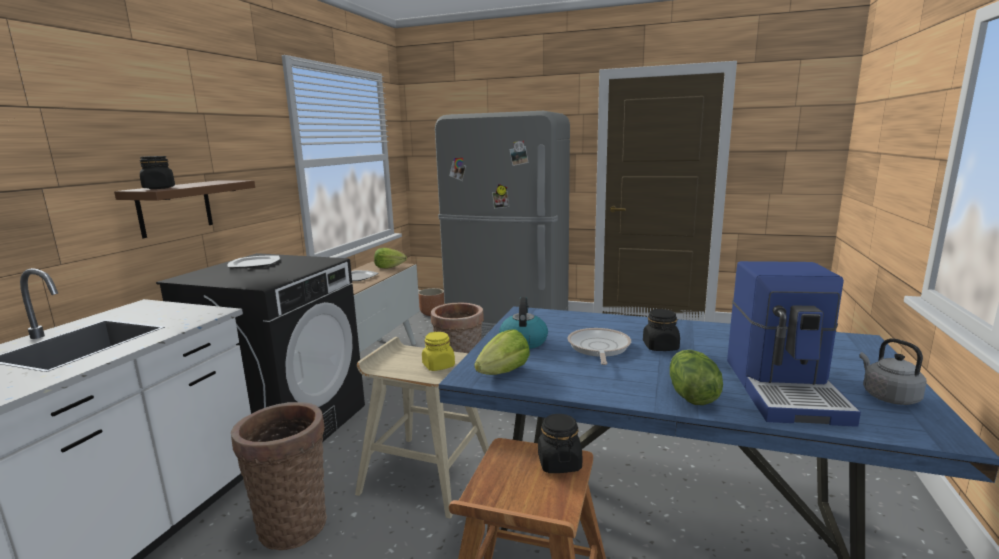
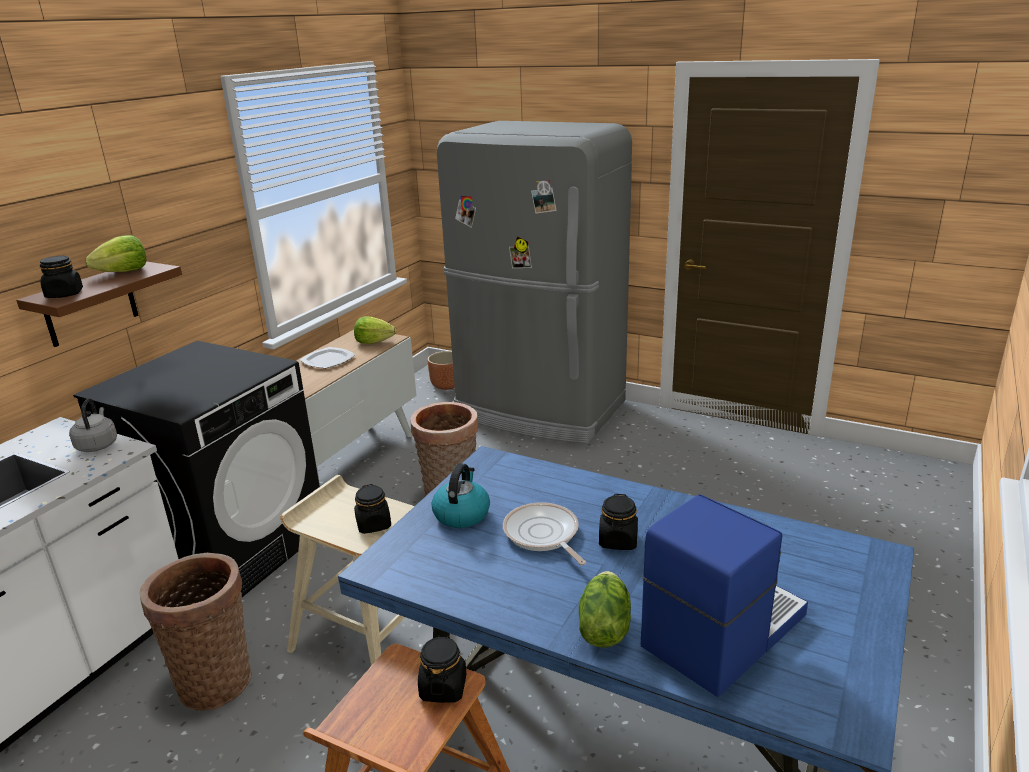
camera: 10 degrees right, 10 degrees up
(254, 264) = (186, 365): plate -> none
(438, 366) = (374, 524): yellow jar -> black jar
(504, 372) = (415, 565): lettuce -> lettuce (123, 272)
(598, 348) = (543, 535): frying pan -> frying pan turned 45 degrees counterclockwise
(785, 389) = (721, 630): coffee machine -> coffee machine turned 150 degrees counterclockwise
(887, 396) = (836, 657): grey kettle -> grey kettle (98, 445)

